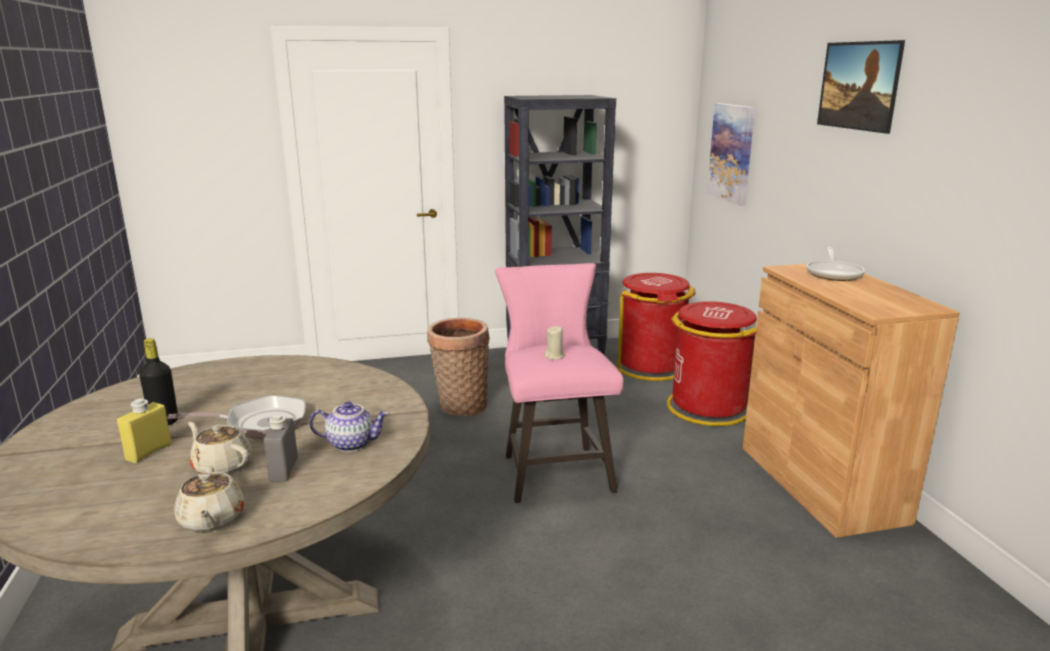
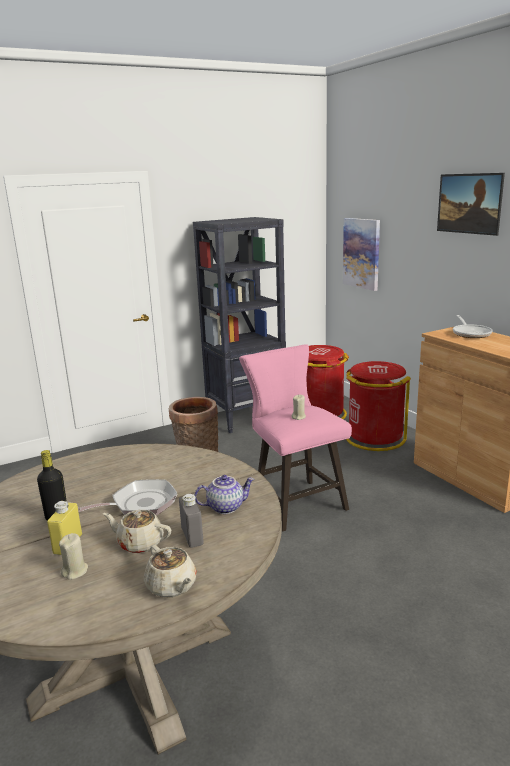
camera: 15 degrees left, 0 degrees up
(129, 483) = (75, 571): none -> beige candle

